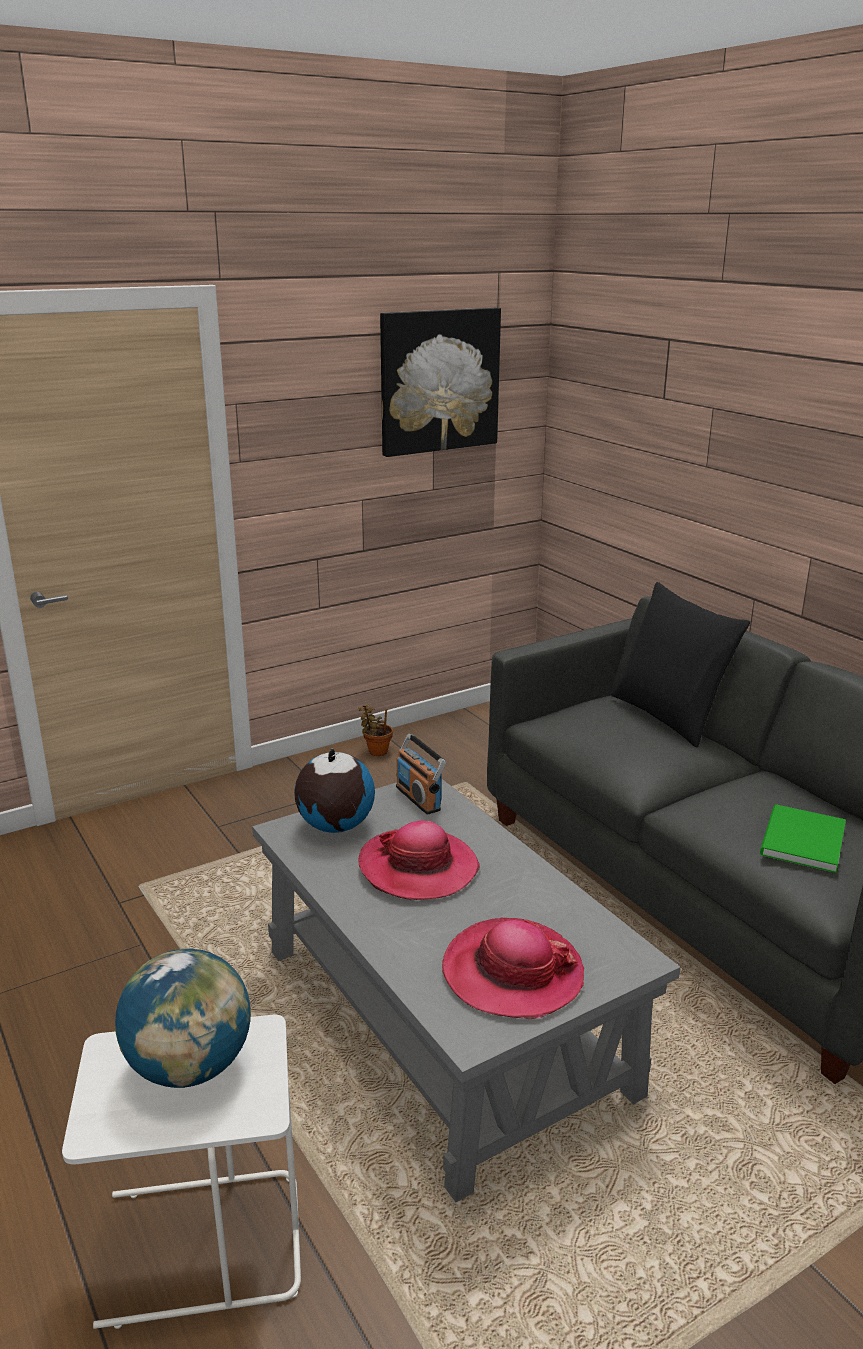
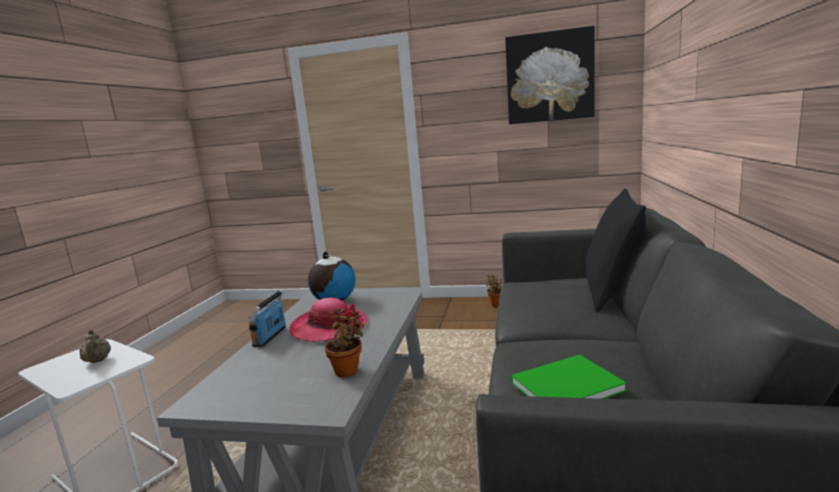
camera: 45 degrees right, 10 degrees down
(190, 1066) = (98, 361): globe -> beige teapot
(419, 798) = (391, 300): radio -> radio (270, 336)
(512, 973) = (265, 386): hat -> none
(564, 911) = (348, 370): none -> potted plant

